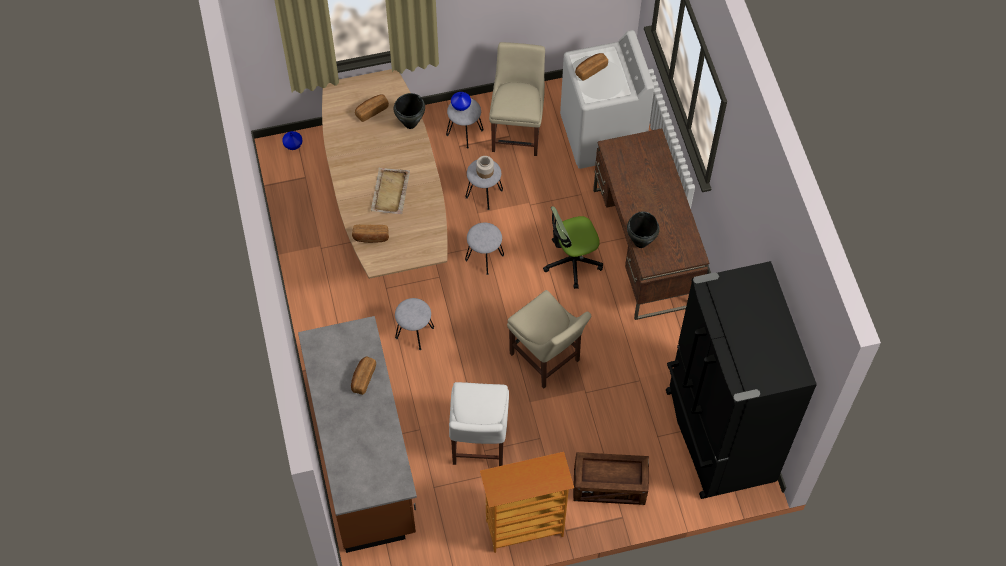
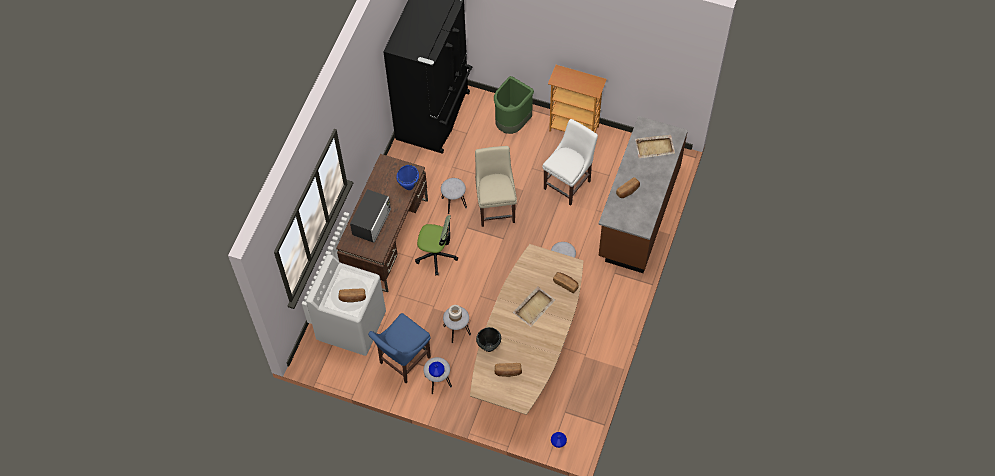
camera: 145 degrees left, 0 degrees up
(364, 461) = (655, 147): none -> beige tray
(484, 258) = (487, 288): grey stool -> grey stool (454, 202)
(517, 131) = (403, 361): beige chair -> blue chair
(609, 486) = (512, 124): crate -> green trash can
(640, 242) = (409, 186): black cooking pot -> blue cooking pot
(647, 177) = (372, 222): none -> microwave

